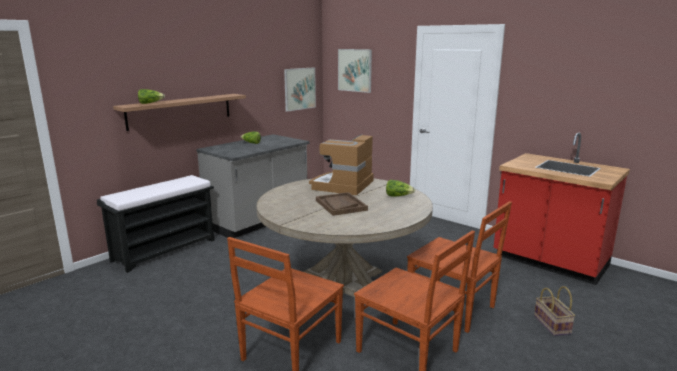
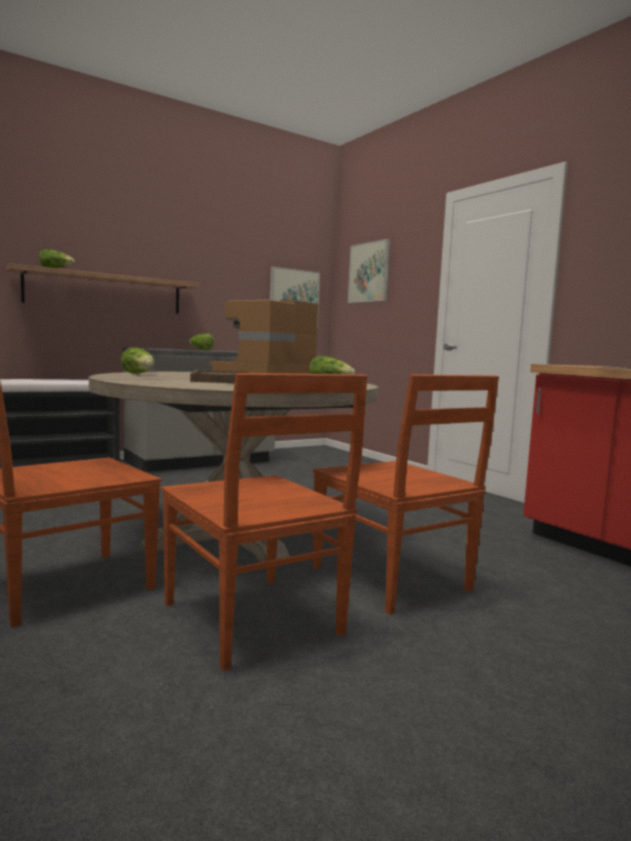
camera: 15 degrees right, 10 degrees down
(278, 203) = (139, 374): none -> lettuce
(553, 325) = (576, 632): basket -> none

